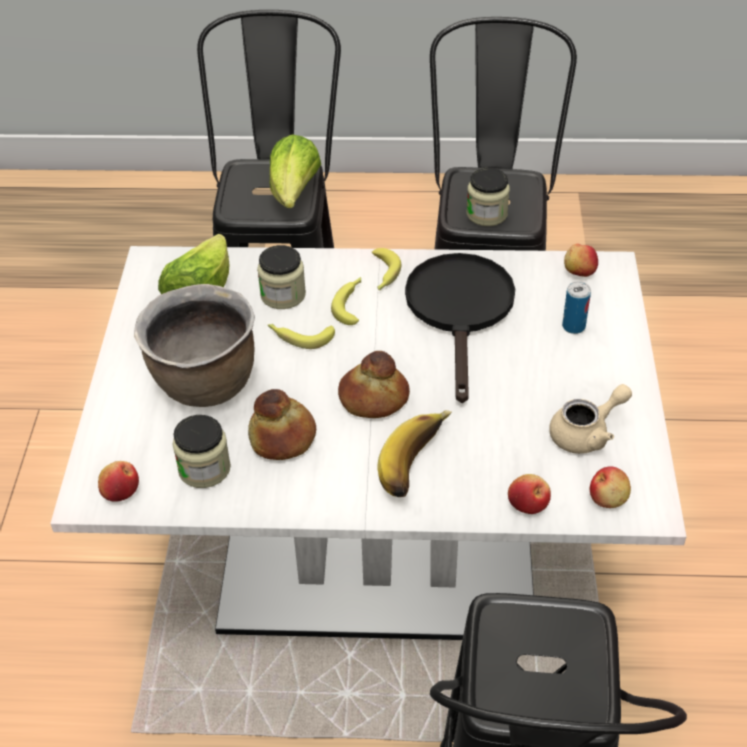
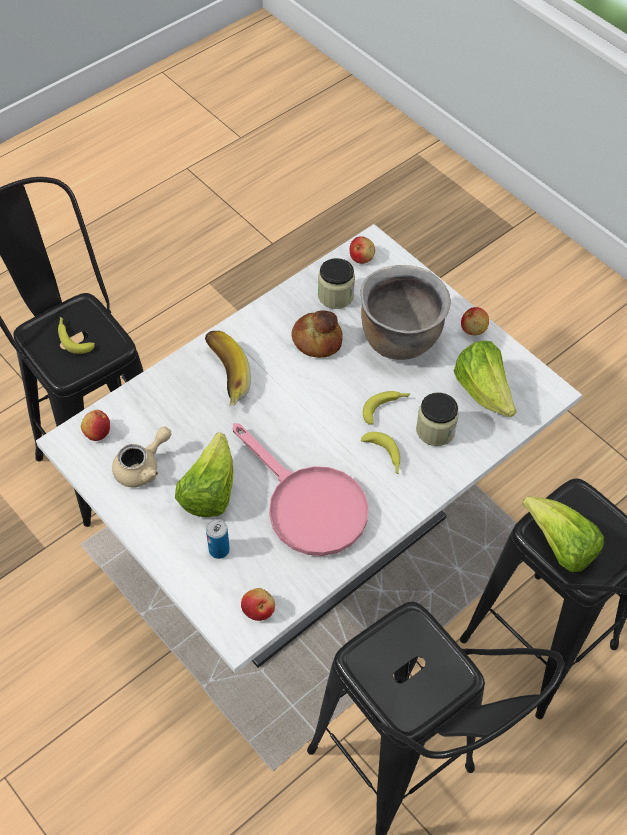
camera: 135 degrees right, 10 degrees up
(373, 399) = (293, 398): bread -> none
(383, 275) = (391, 497): banana -> banana (73, 338)
(460, 311) = (307, 505): black frying pan -> pink frying pan
(486, 214) = (396, 644): jar -> none
(528, 504) = (141, 397): apple -> apple (473, 329)
(539, 373) = (209, 491): none -> lettuce
(586, 433) = (143, 467): beige teapot -> beige teapot turned 150 degrees counterclockwise

